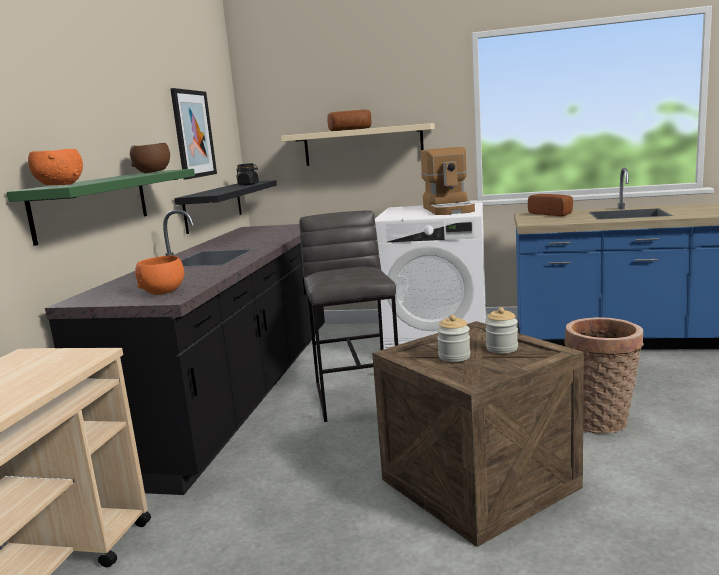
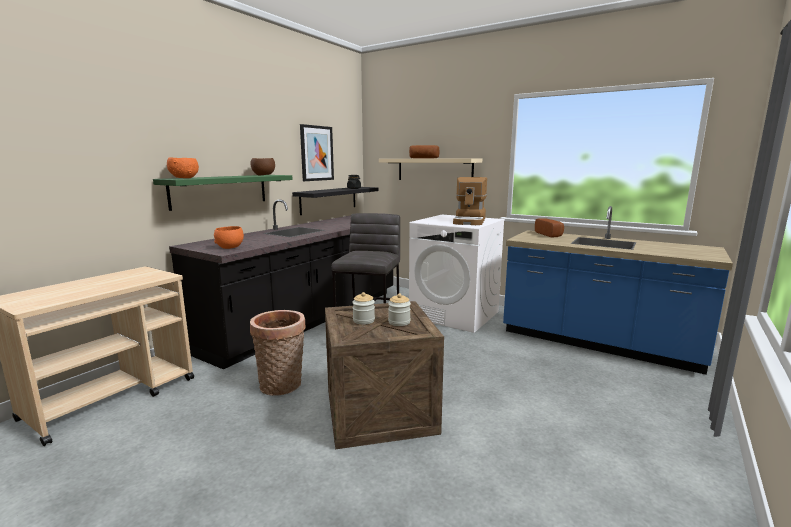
camera: 20 degrees right, 0 degrees up
(601, 421) = (505, 394): basket -> basket (282, 386)

